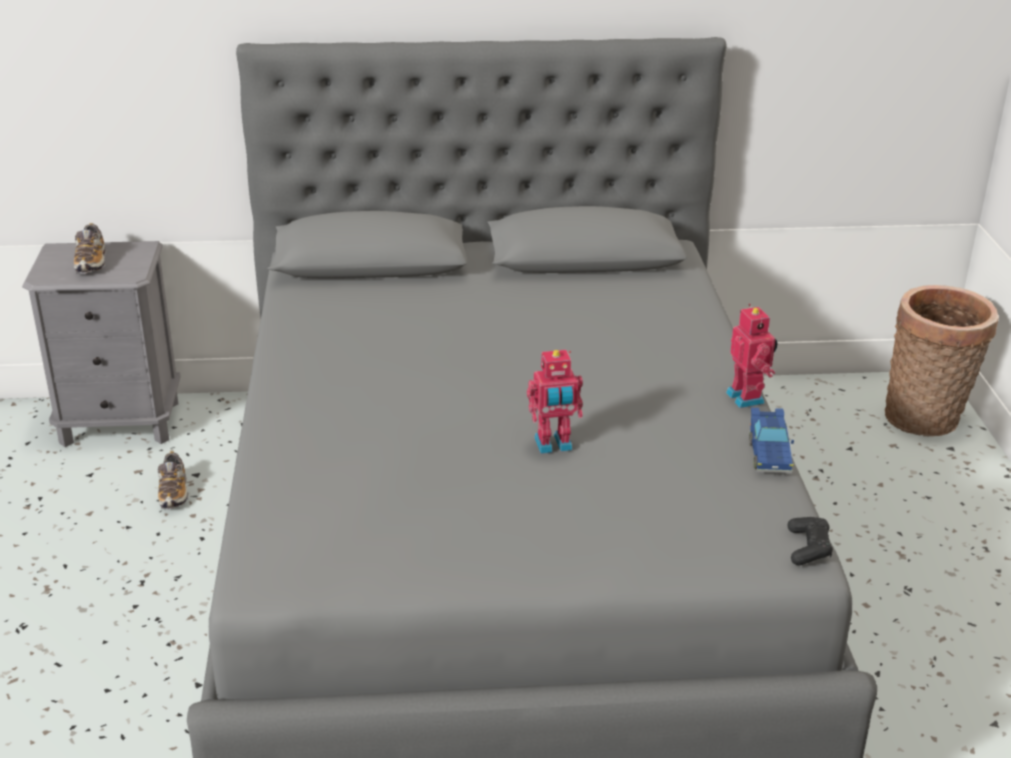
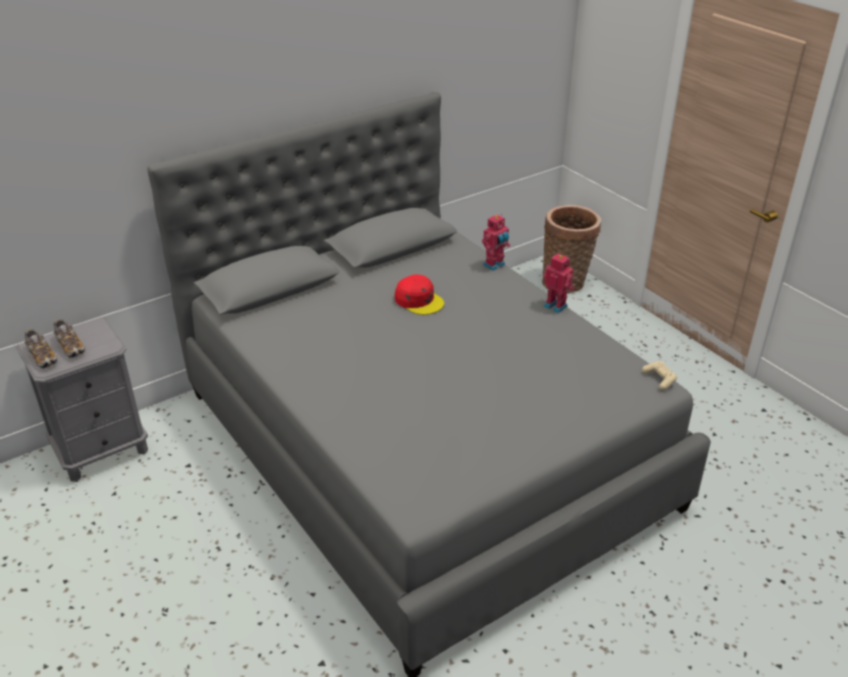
camera: 30 degrees left, 5 degrees up
(174, 493) = (184, 483): shoe -> shoe (42, 357)
(549, 332) = (419, 300): none -> red cap
(553, 445) = (489, 369): toy robot -> toy robot (494, 265)
(768, 453) = (595, 334): blue toy car -> none
(808, 548) = (659, 379): black game controller -> beige game controller

